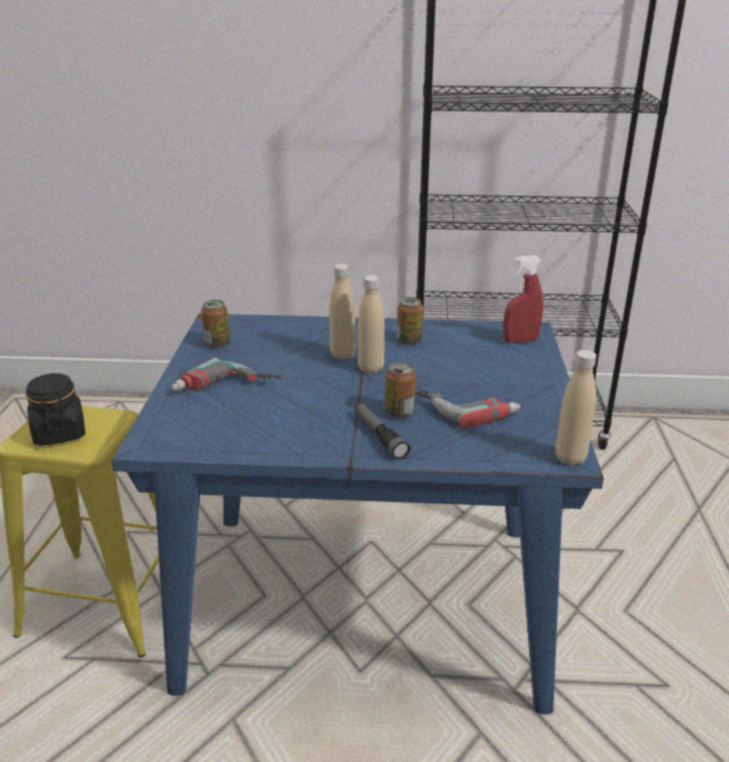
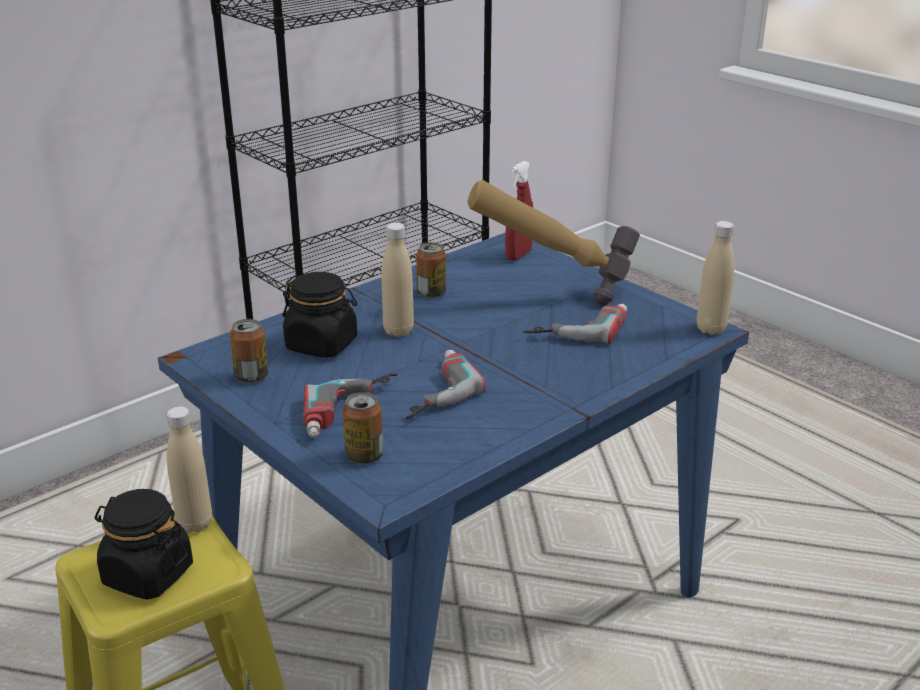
camera: 45 degrees left, 0 degrees up
(285, 343) = (322, 344): none -> black jar
(289, 399) = (431, 391): none -> power drill
(371, 368) = (447, 331): beige bottle -> beige bottle (195, 524)
(379, 436) = (563, 381): flashlight -> none
(399, 412) = (541, 356): can -> can (364, 456)
(488, 378) = (552, 297): none -> hammer

